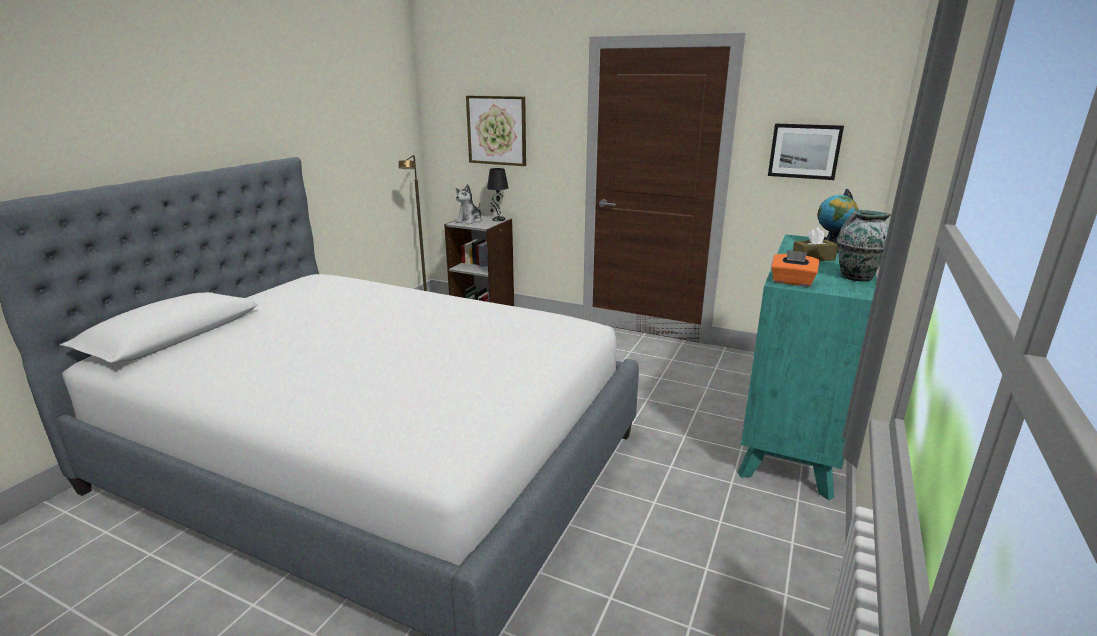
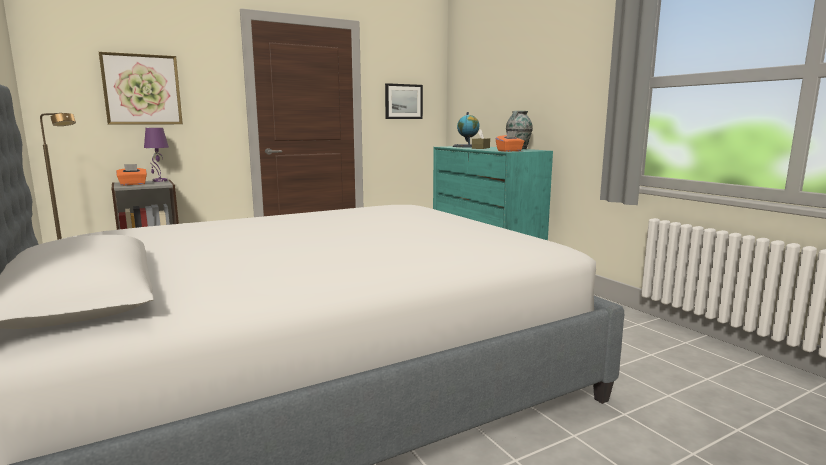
camera: 55 degrees left, 10 degrees down
(469, 221) = (133, 184): plush toy -> orange tissue box
(498, 219) = (159, 181): black table lamp -> purple table lamp

